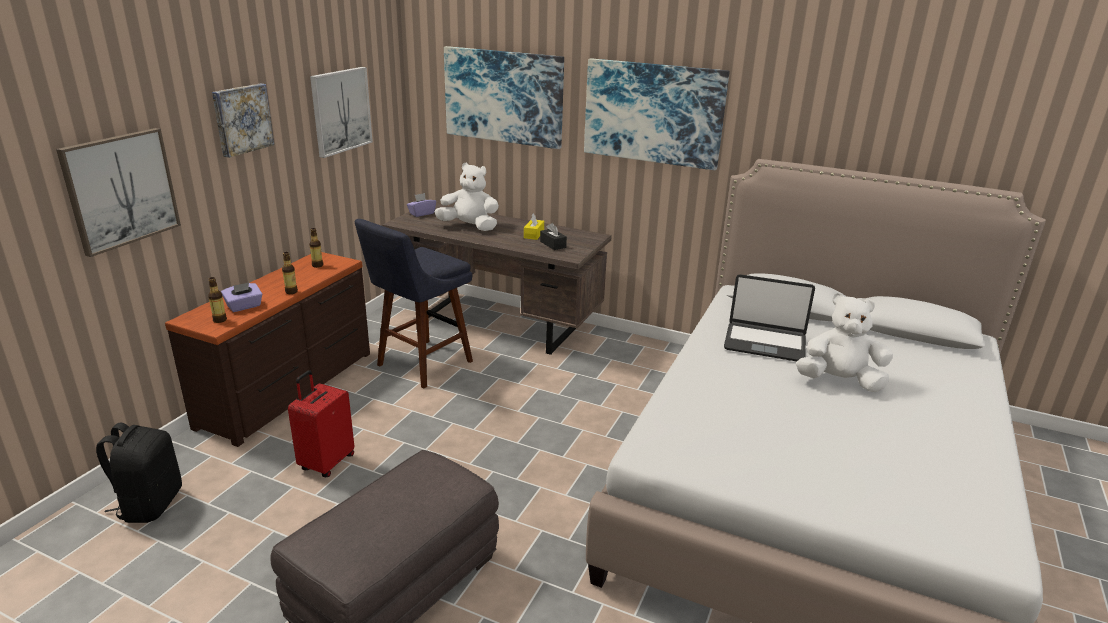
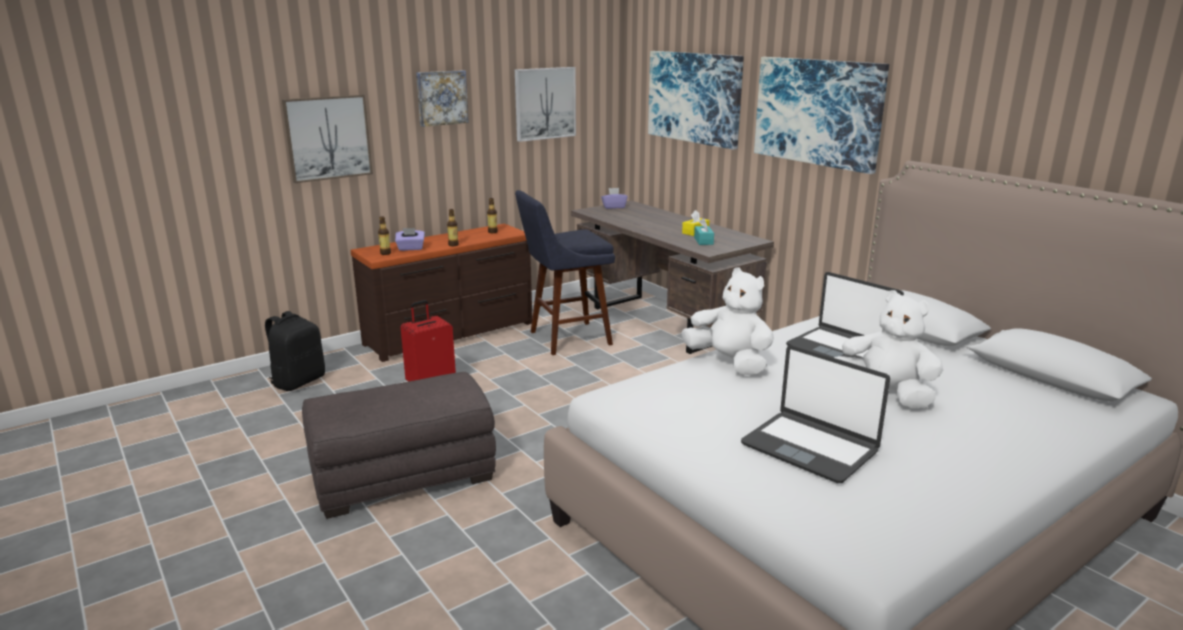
camera: 30 degrees right, 5 degrees down
(469, 227) = (643, 220): white plush toy -> white plush toy (729, 363)
(553, 244) = (703, 241): black tissue box -> turquoise tissue box
(852, 456) = (810, 447): none -> laptop

